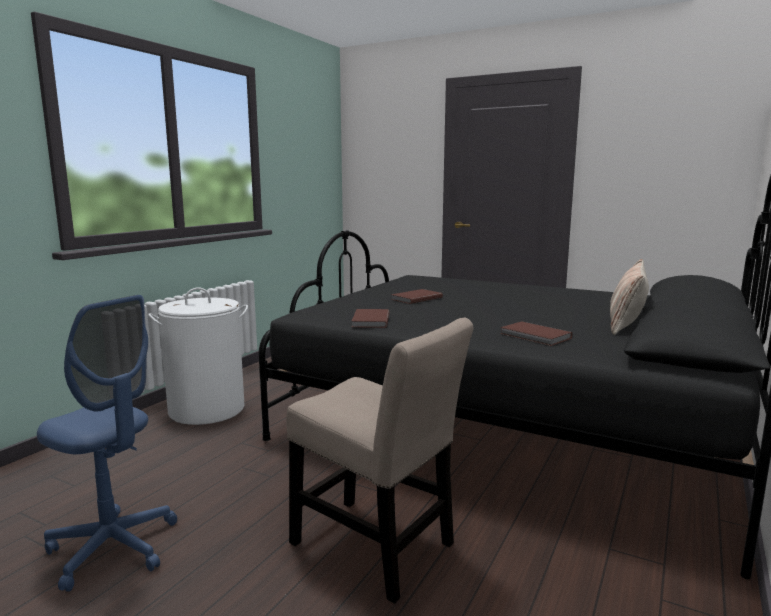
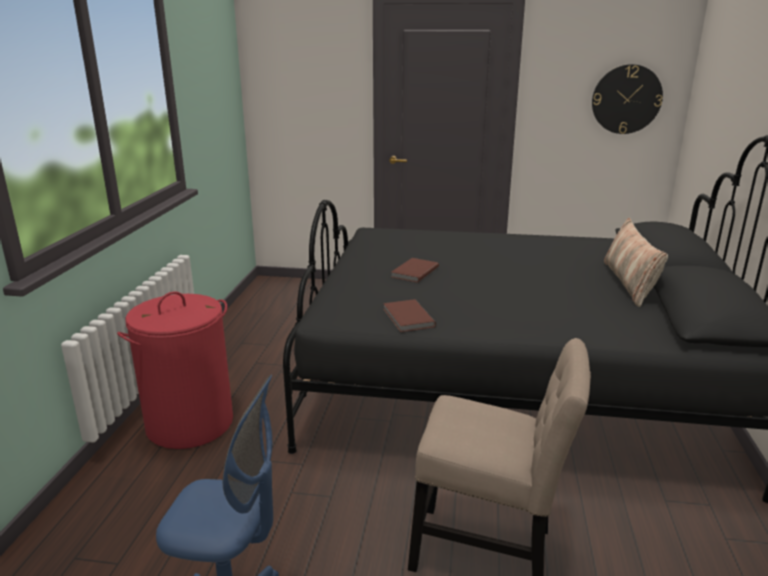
camera: 20 degrees left, 10 degrees up
(207, 409) = (190, 423): white laundry basket -> red laundry basket
(535, 336) = (579, 320): brown book -> none
(688, 164) = (626, 99): none -> wall clock

